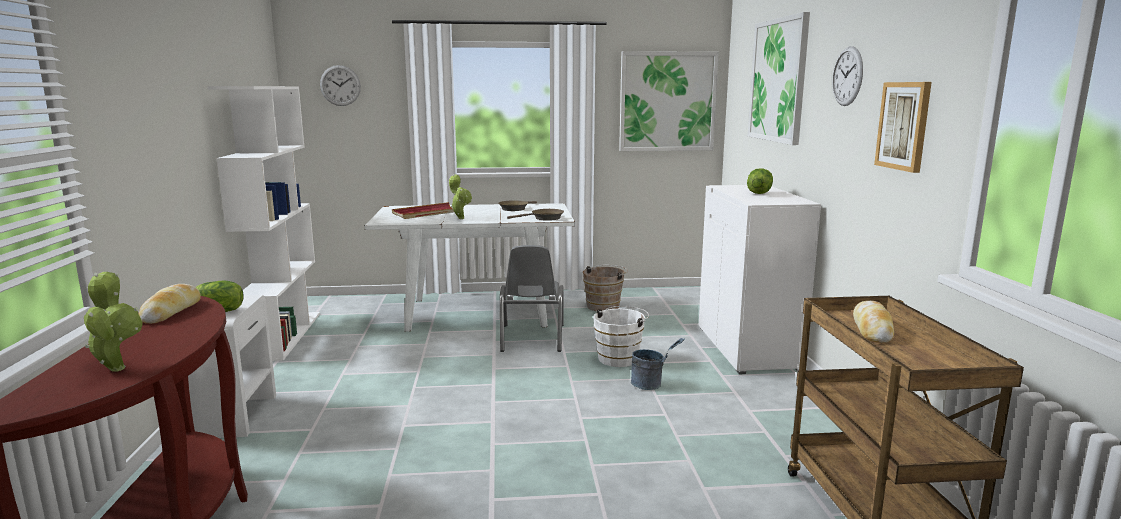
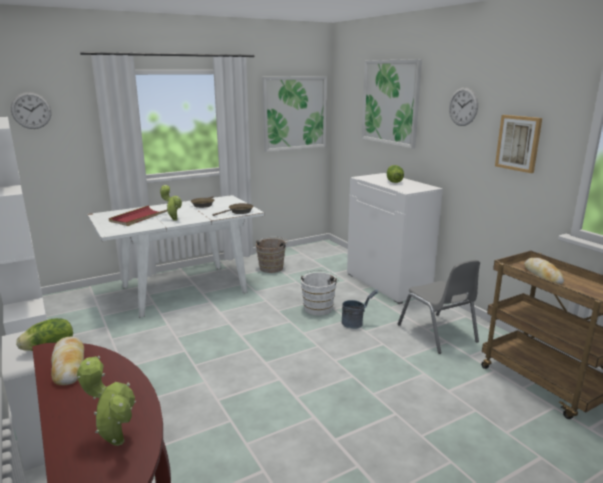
camera: 25 degrees left, 5 degrees up
(531, 338) = (245, 304): grey chair -> grey chair (437, 333)

